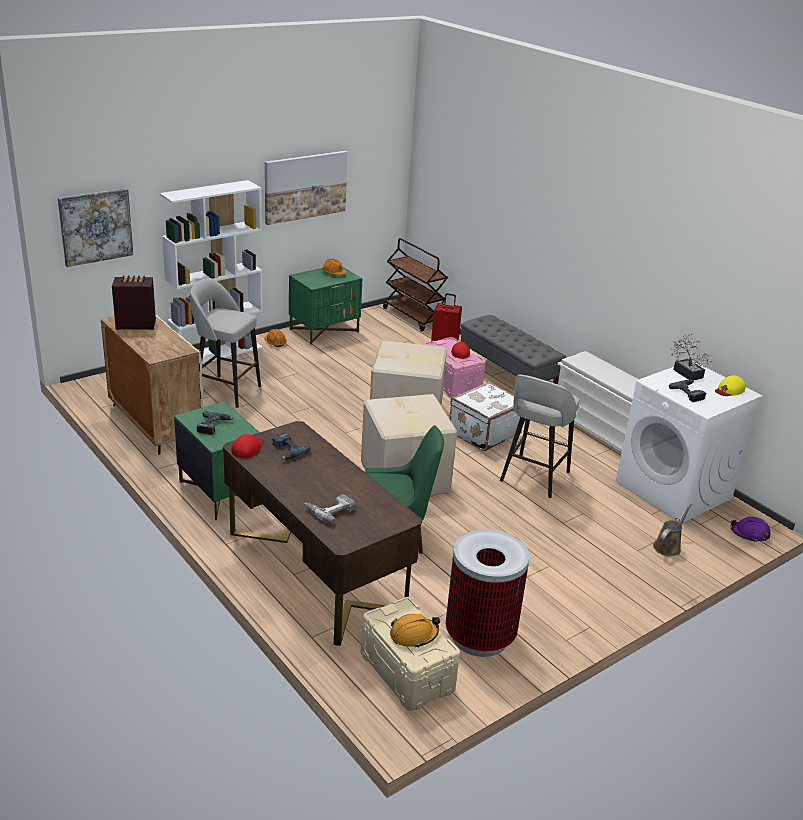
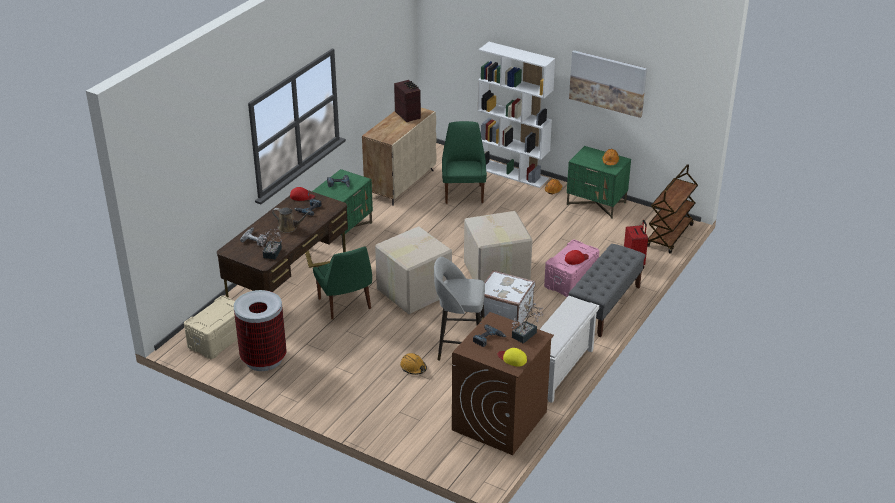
camera: 70 degrees right, 5 degrees up
(96, 226) = (448, 46): picture -> none
(225, 391) = (463, 193): grey stool -> green chair
(383, 506) = (271, 254): none -> potted plant
(413, 635) = (214, 316): orange hard hat -> orange hard hat (413, 367)
(668, 546) = (415, 426): brown watering can -> brown watering can (289, 227)
(674, 490) = (499, 421): white washing machine -> brown washing machine
(749, 534) = (464, 469): purple hard hat -> none

